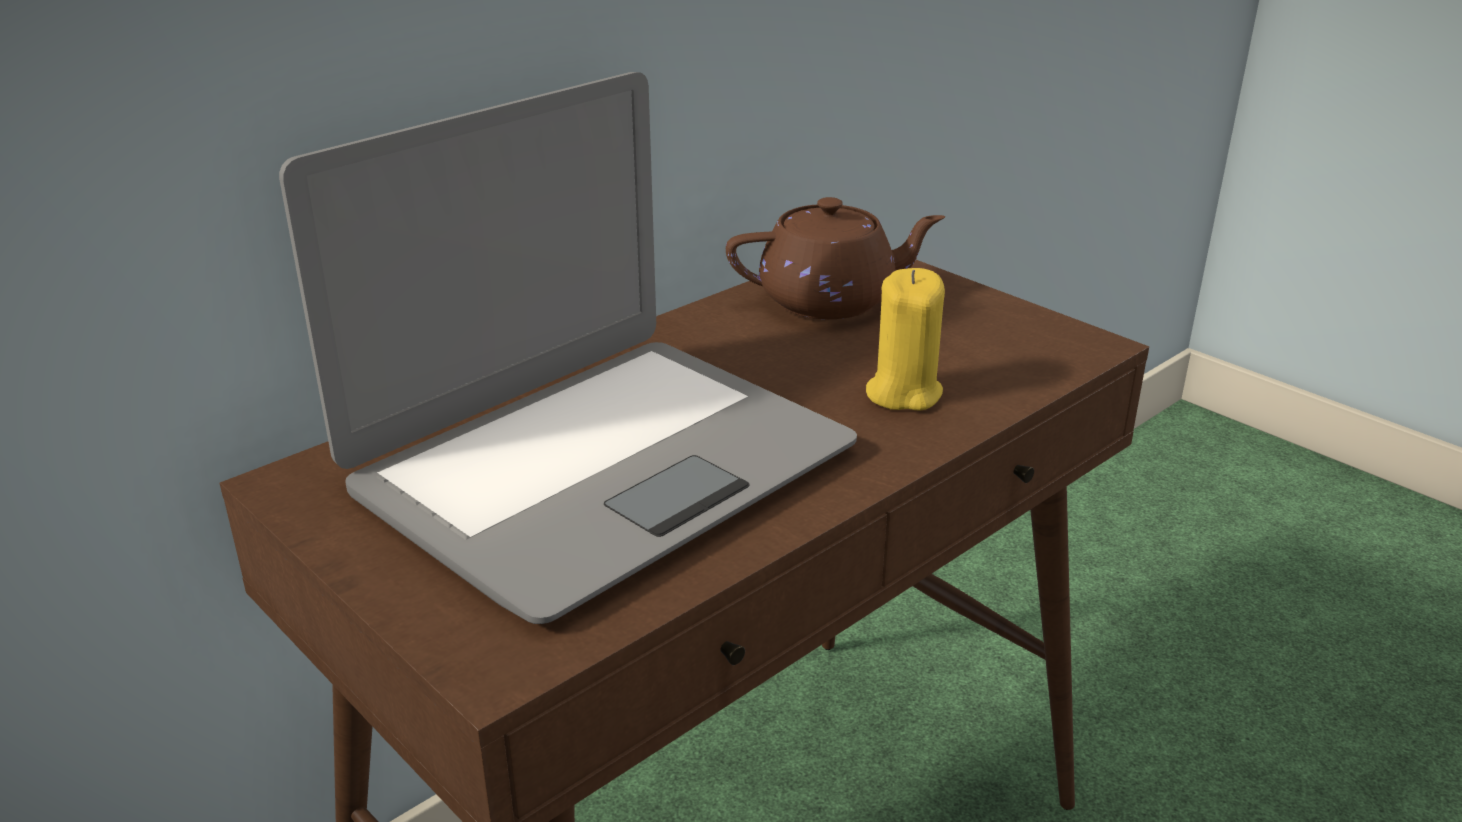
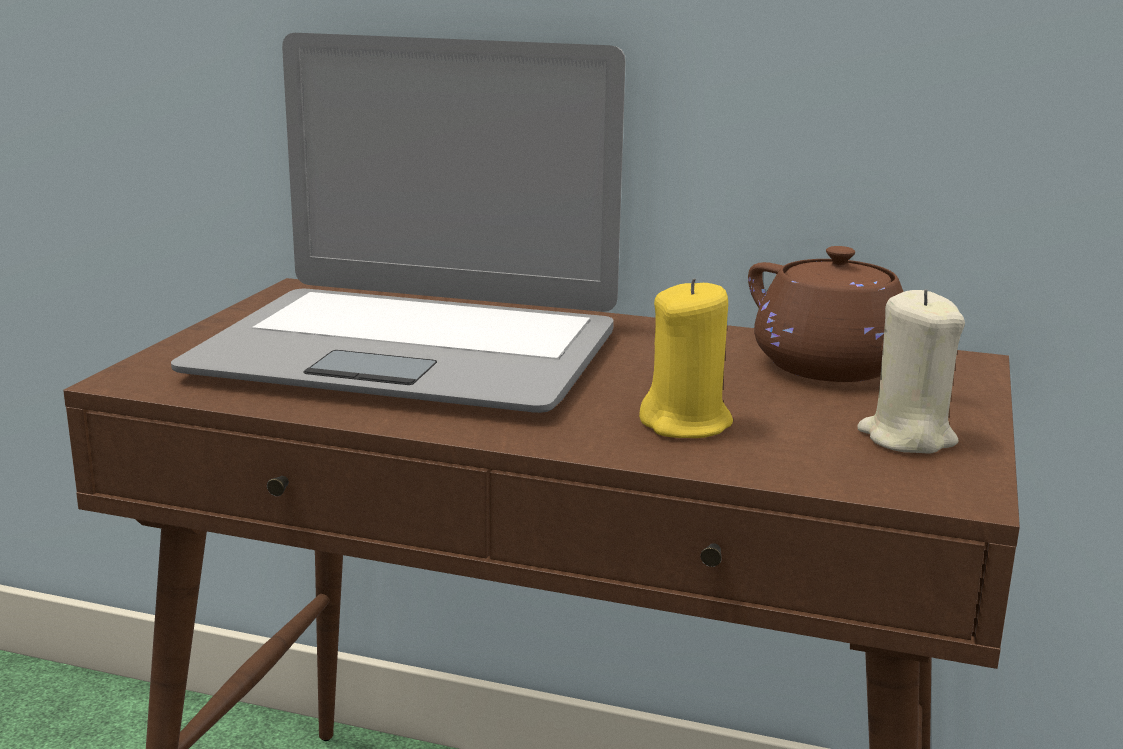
camera: 60 degrees right, 10 degrees down
(989, 326) = (907, 437): none -> beige candle

